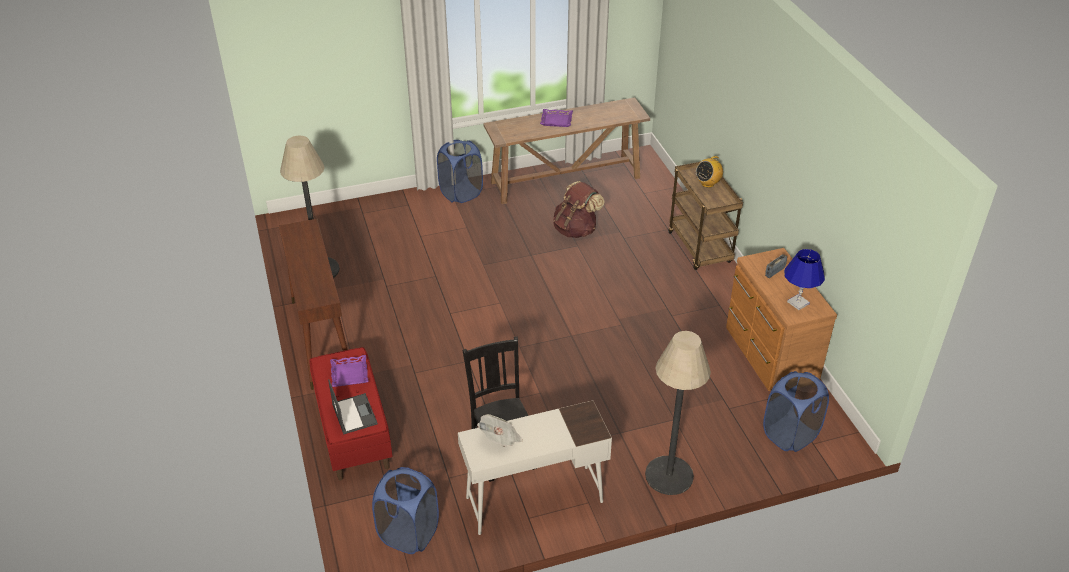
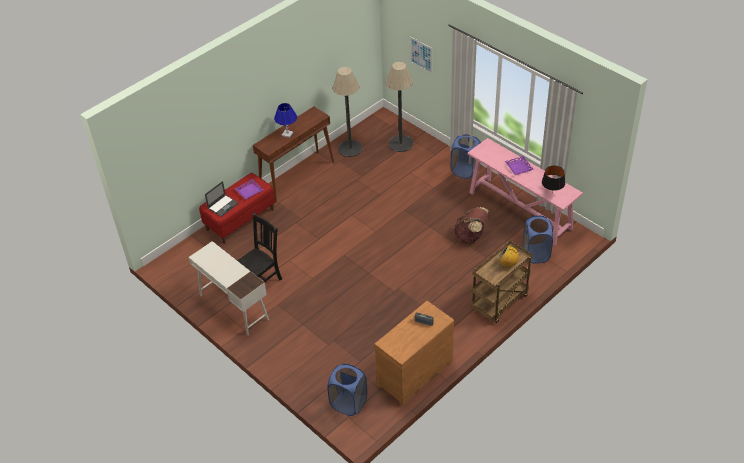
camera: 65 degrees right, 5 degrees up
(334, 80) = (421, 55): none -> picture
(408, 534) = (187, 270): blue laundry basket -> blue laundry basket (536, 253)
(500, 439) = (216, 258): newspaper -> none
(566, 180) = (520, 211): brown console table -> pink console table
(619, 115) = (552, 193): none -> black table lamp
(669, 475) = (282, 357): floor lamp -> floor lamp (400, 143)
(798, 302) = (400, 342): blue table lamp -> blue table lamp (287, 134)

